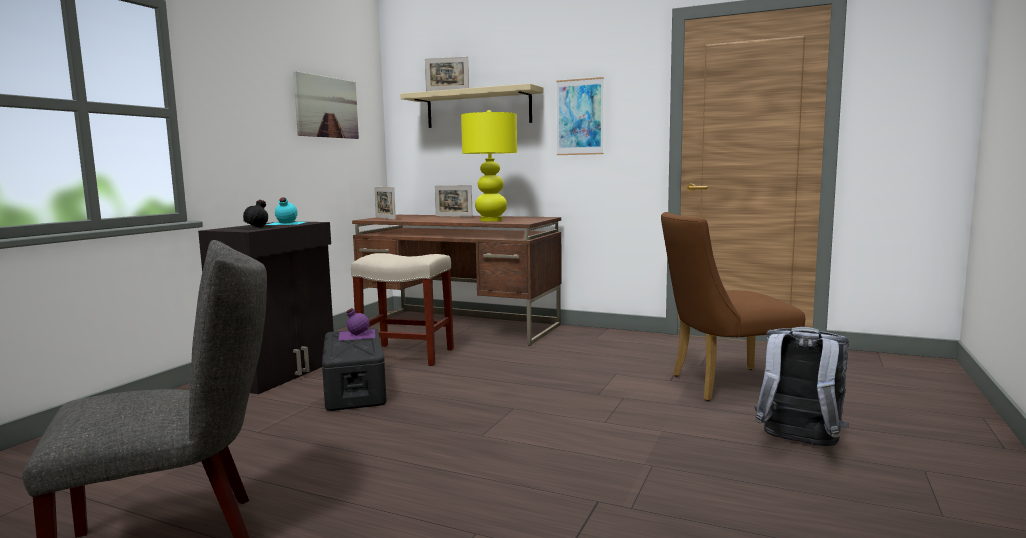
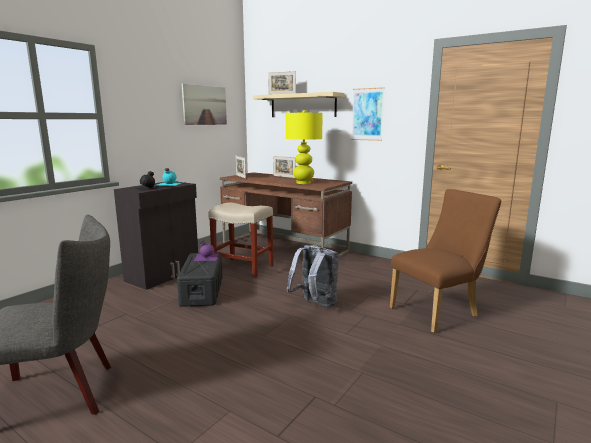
camera: 10 degrees right, 5 degrees up
(722, 385) = (438, 311): brown chair -> brown chair turned 150 degrees clockwise
(798, 444) = (471, 367): grey backpack -> grey backpack (315, 305)

